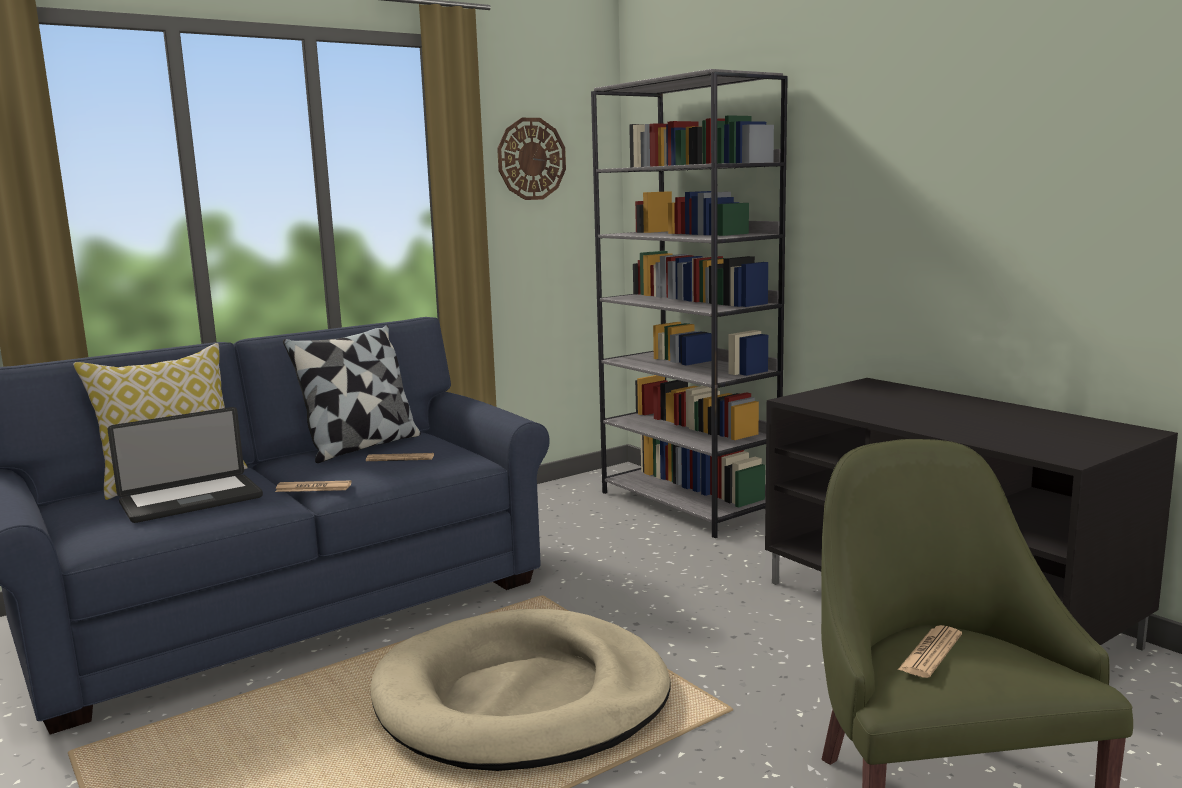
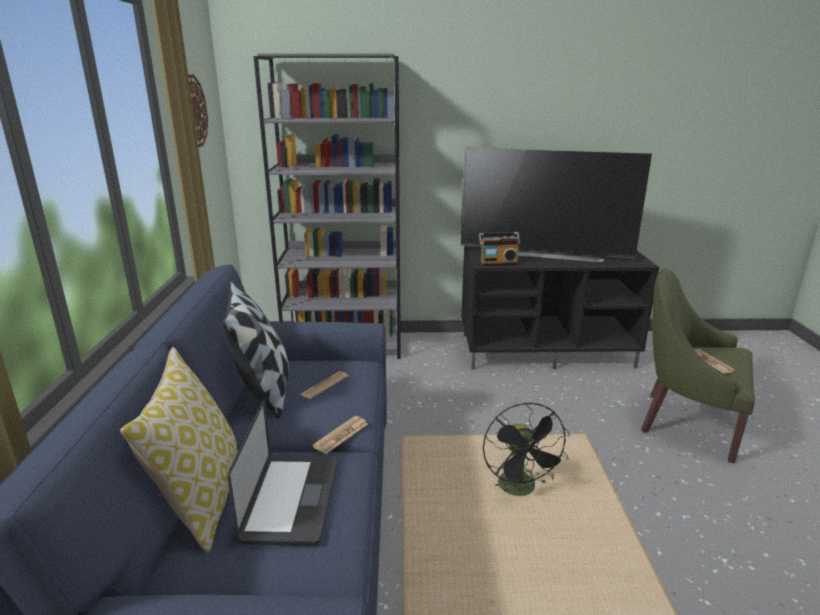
camera: 55 degrees left, 10 degrees up
(522, 698) = (521, 490): beige dog bed -> black fan
(817, 403) = (498, 263): none -> radio
(936, 410) = (544, 253): none -> television

